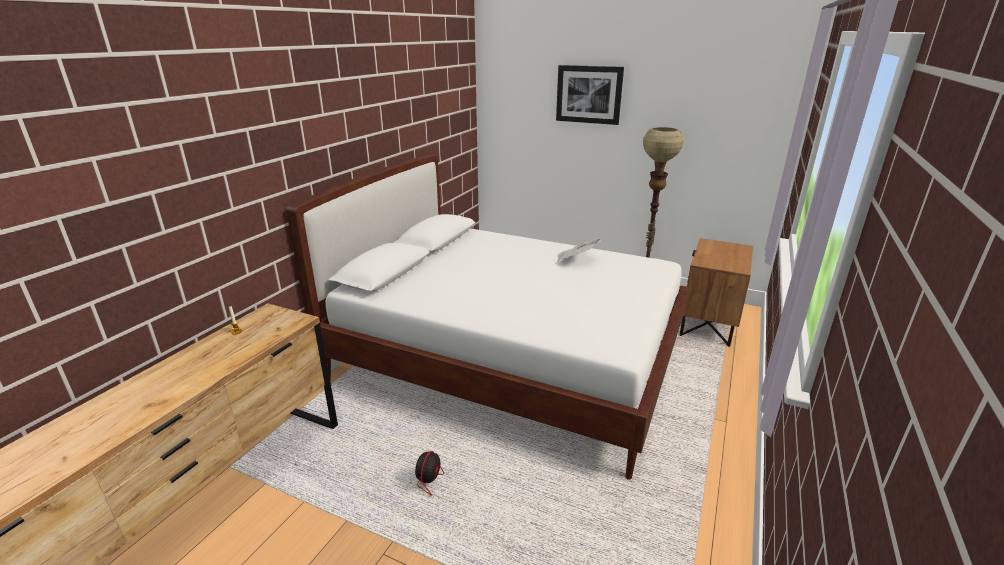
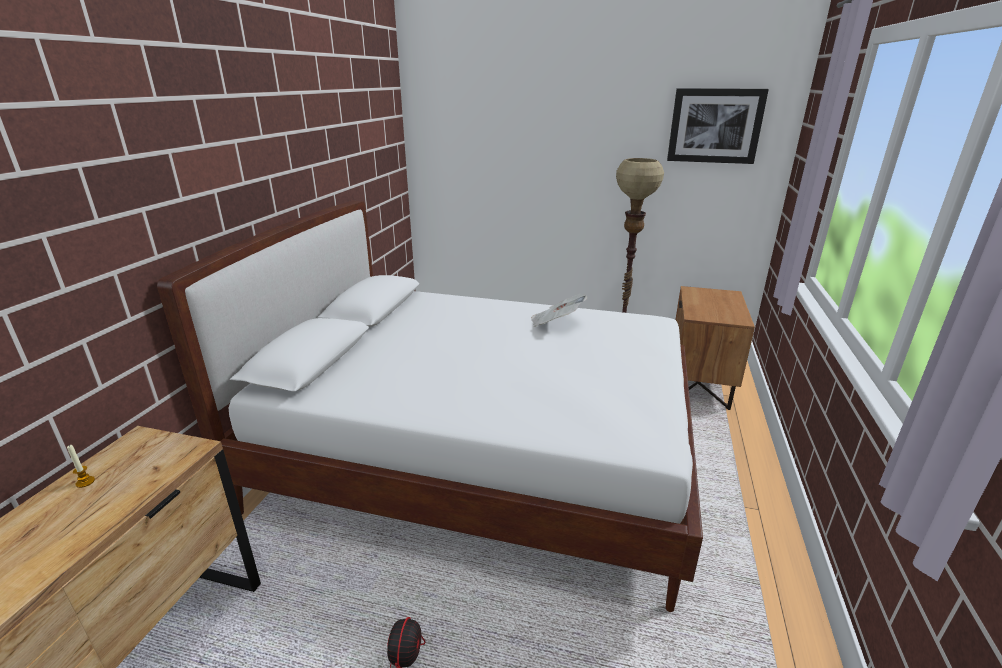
camera: 10 degrees left, 0 degrees up
(589, 94) = (543, 122): picture -> picture (715, 126)

